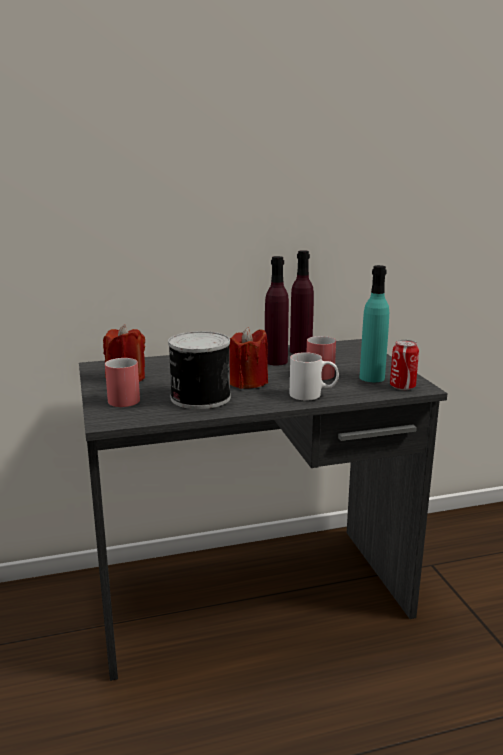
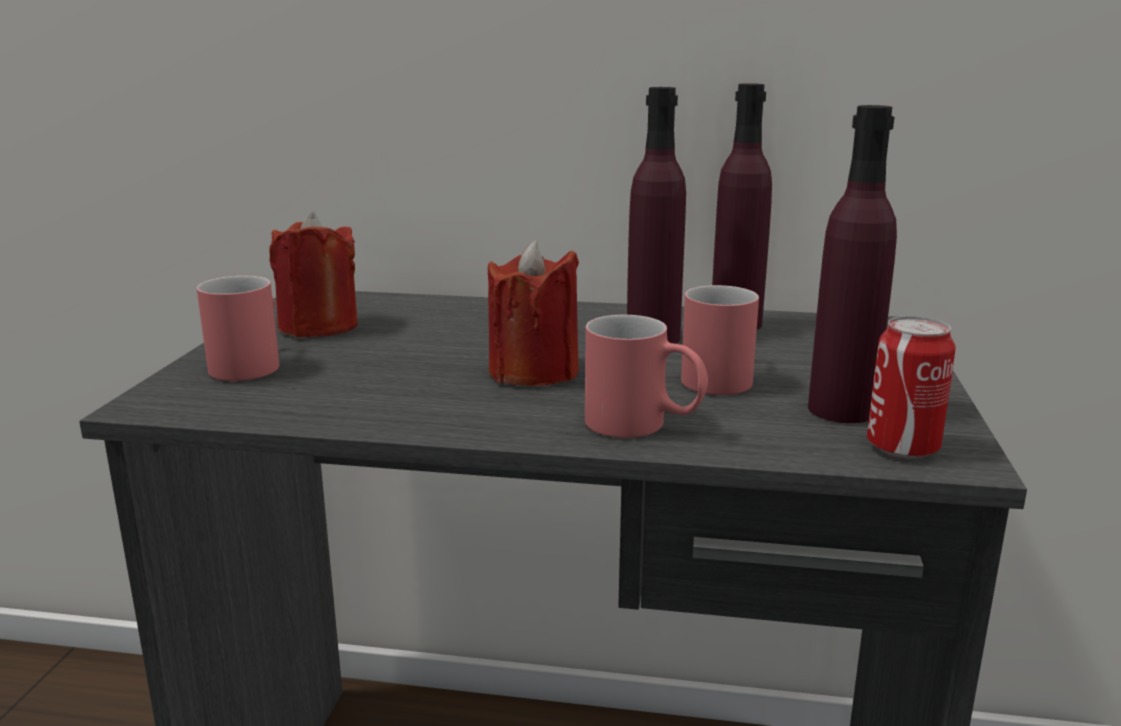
camera: 25 degrees right, 0 degrees up
(199, 397) = (390, 387): can -> none
(313, 395) = (644, 426): white mug -> red mug
(372, 378) = (841, 410): turquoise bottle -> purple bottle

